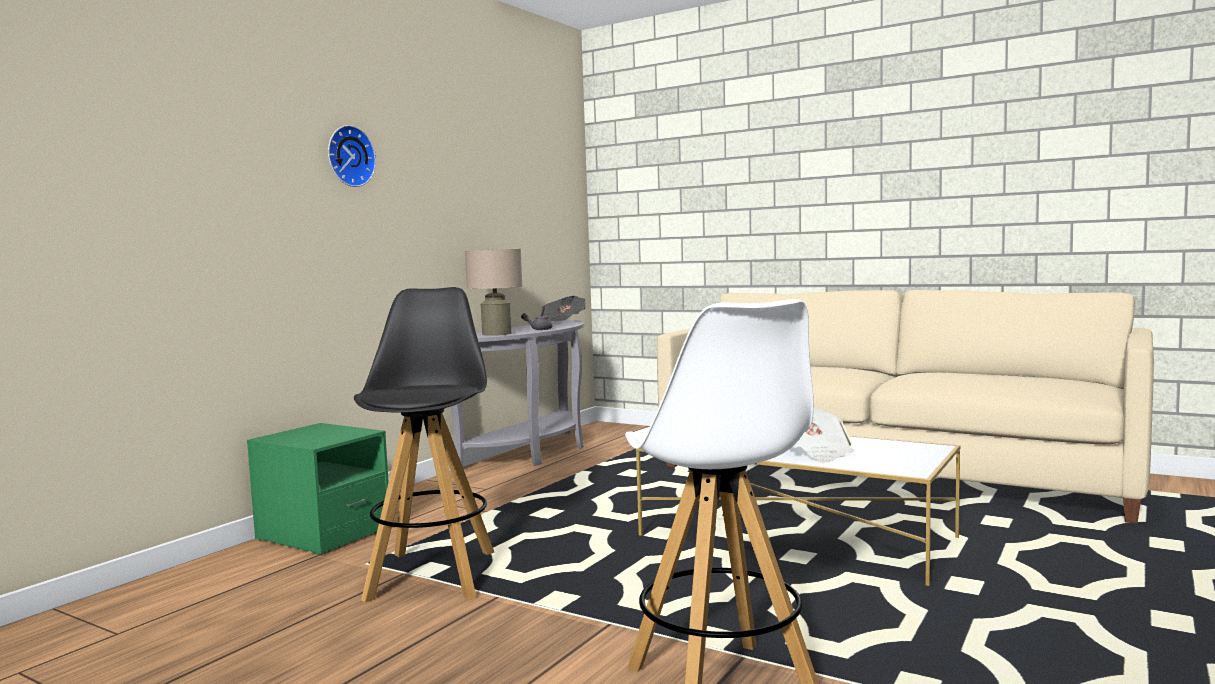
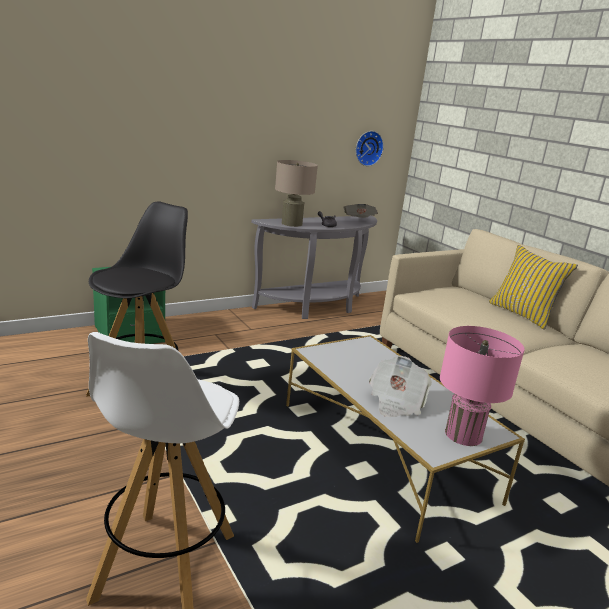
camera: 25 degrees right, 15 degrees up
(349, 156) = (188, 86): wall clock -> wall clock (367, 148)
(829, 365) = (523, 314): none -> yellow pillow
(910, 455) = (463, 435): none -> pink table lamp

